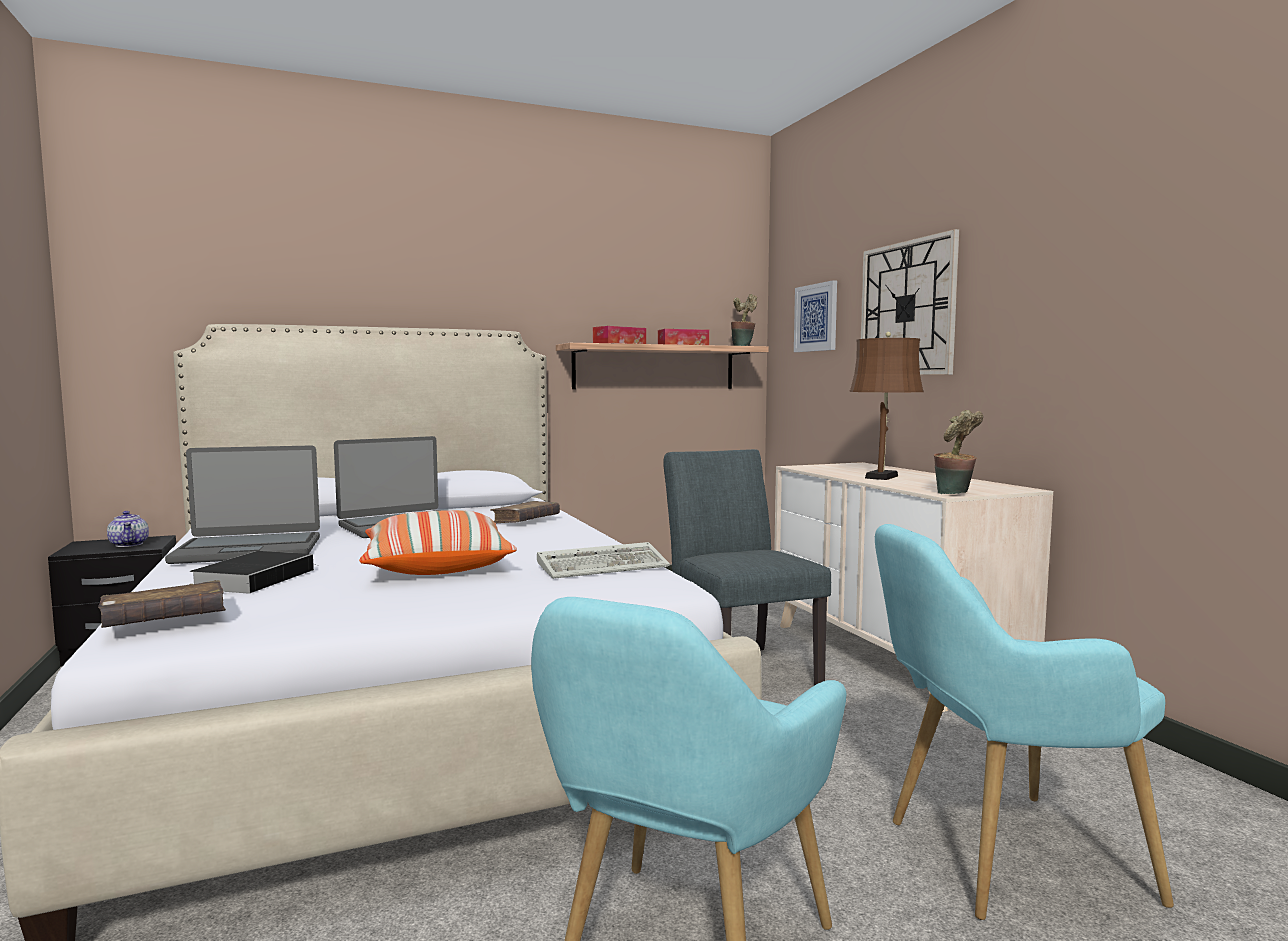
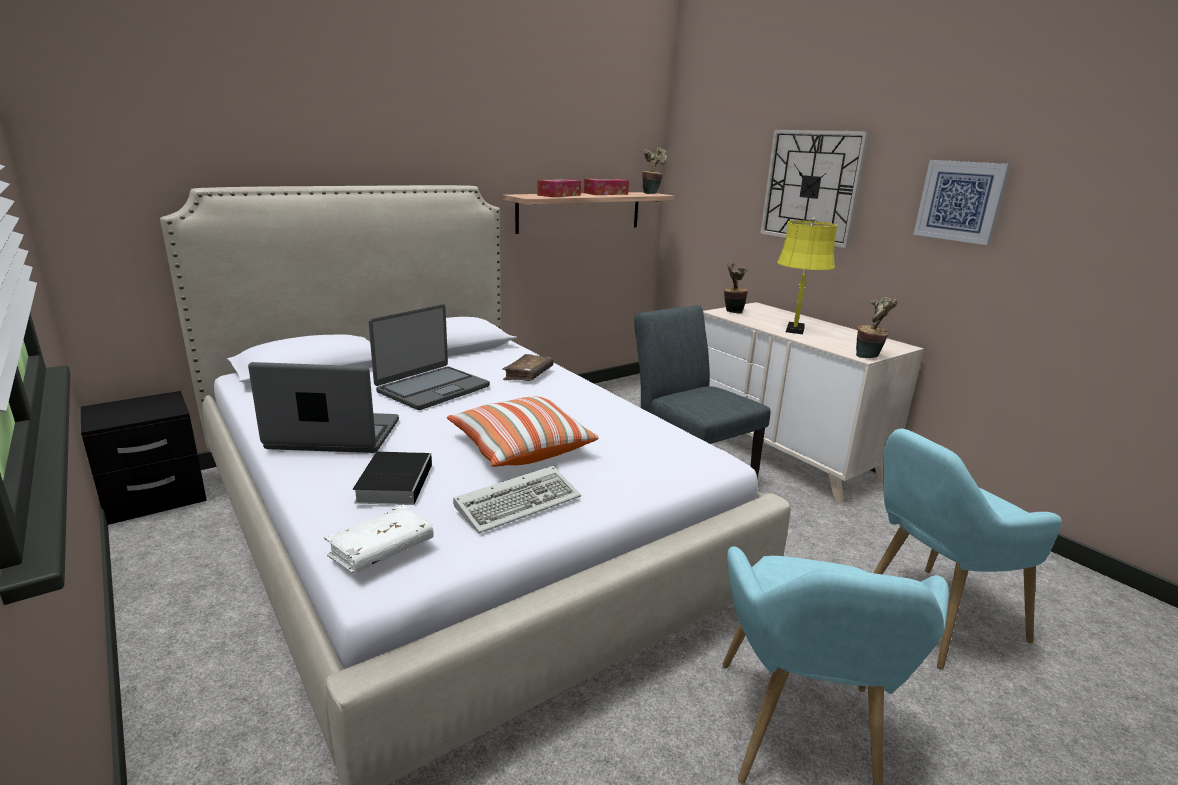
camera: 15 degrees left, 15 degrees up
(129, 544) = (149, 408): teapot -> none
(164, 620) = (381, 550): brown book -> white book
(249, 550) = (334, 435): laptop -> laptop turned 150 degrees counterclockwise
(605, 566) = (651, 438): keyboard -> keyboard (520, 502)
(816, 317) = (719, 175): picture -> picture (960, 201)
(816, 467) = (732, 312): none -> potted plant
(883, 477) = (795, 329): brown table lamp -> yellow table lamp

